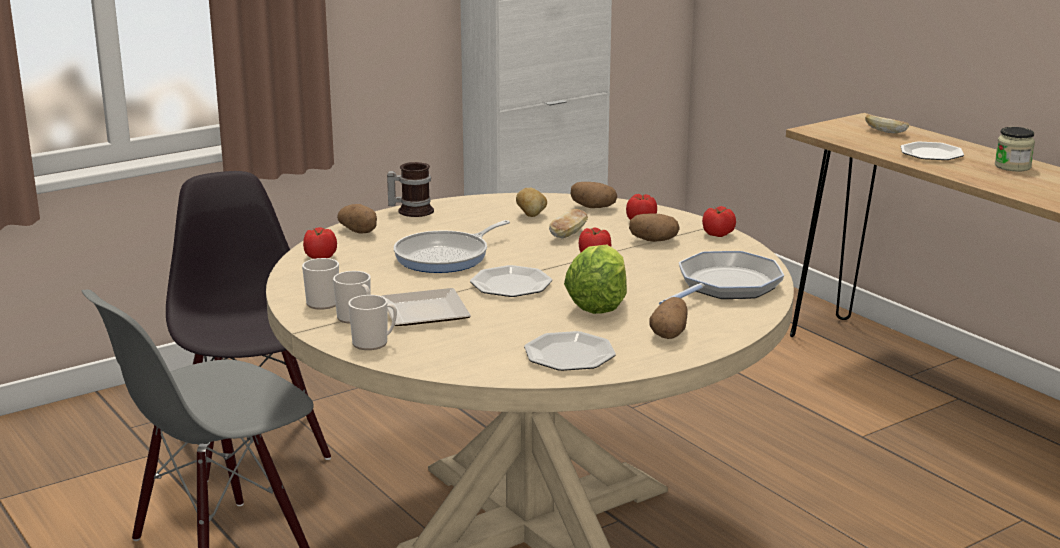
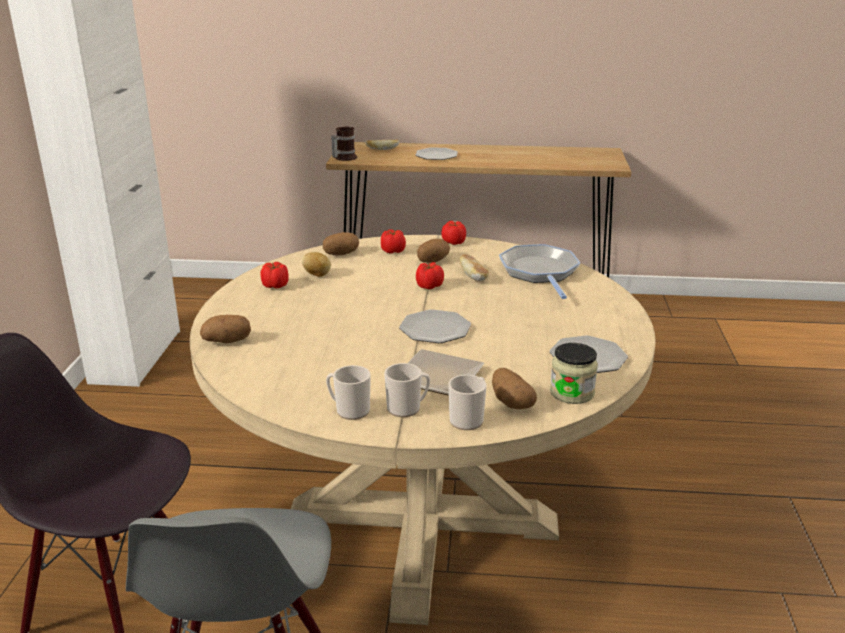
camera: 50 degrees left, 5 degrees up
(319, 257) = (250, 376): tomato -> tomato (275, 286)
(412, 210) = (224, 307): mug -> mug (343, 158)
(446, 257) = (342, 330): frying pan -> none
(568, 234) = (376, 278): bread -> bread (473, 276)
(598, 304) = (513, 316): lettuce -> none
(670, 333) = (593, 315): potato -> potato (510, 402)
(1012, 166) = (487, 151): jar -> jar (572, 393)

